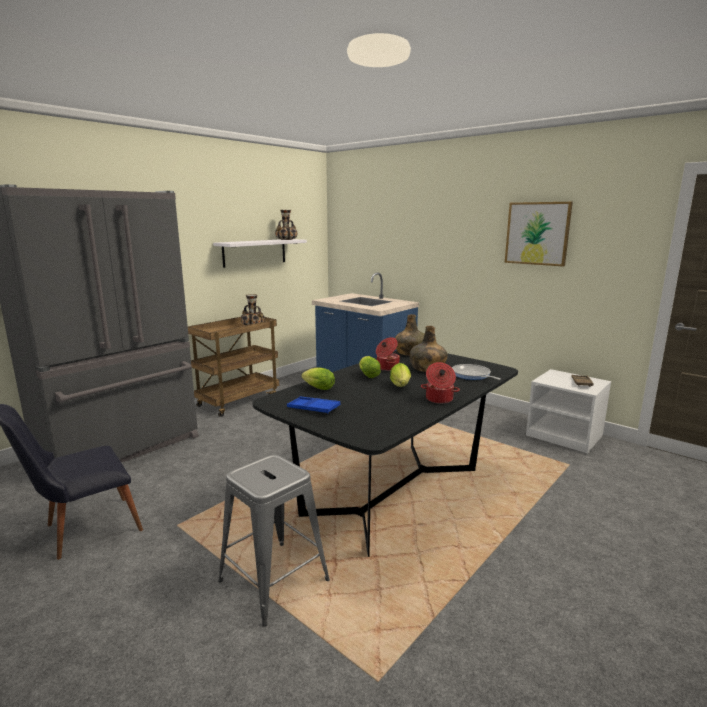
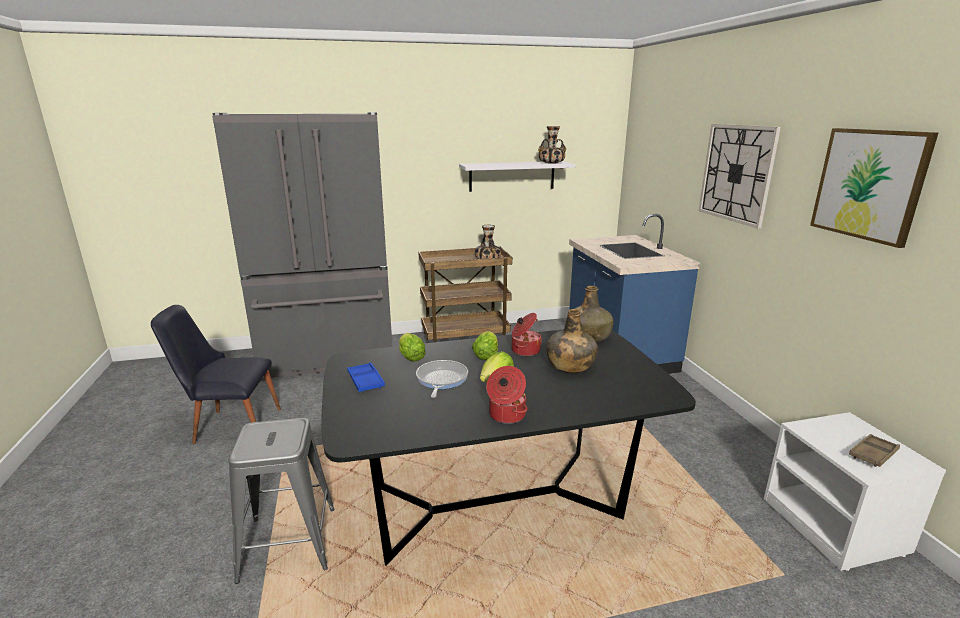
camera: 35 degrees right, 5 degrees up
(440, 236) = (737, 173): none -> wall clock
(472, 375) = (610, 393): frying pan -> frying pan (441, 380)

